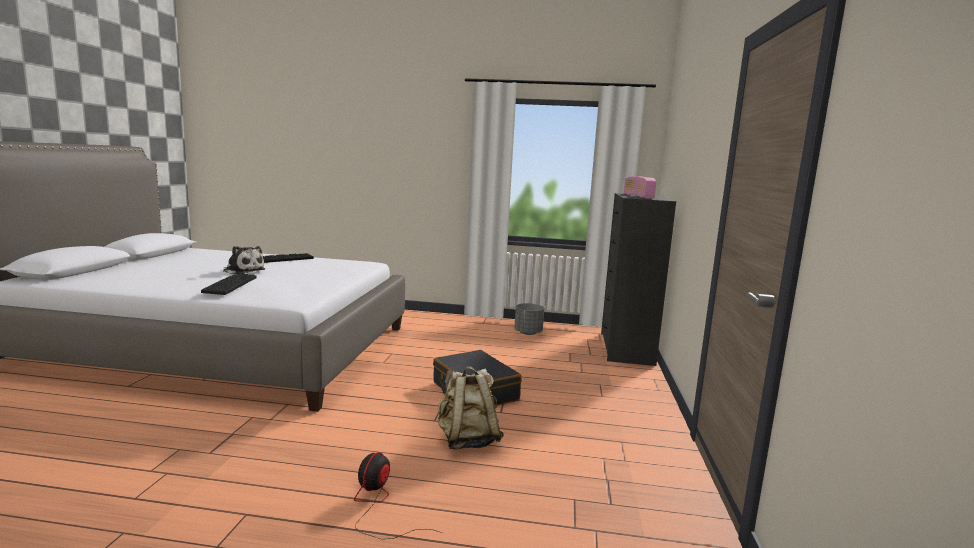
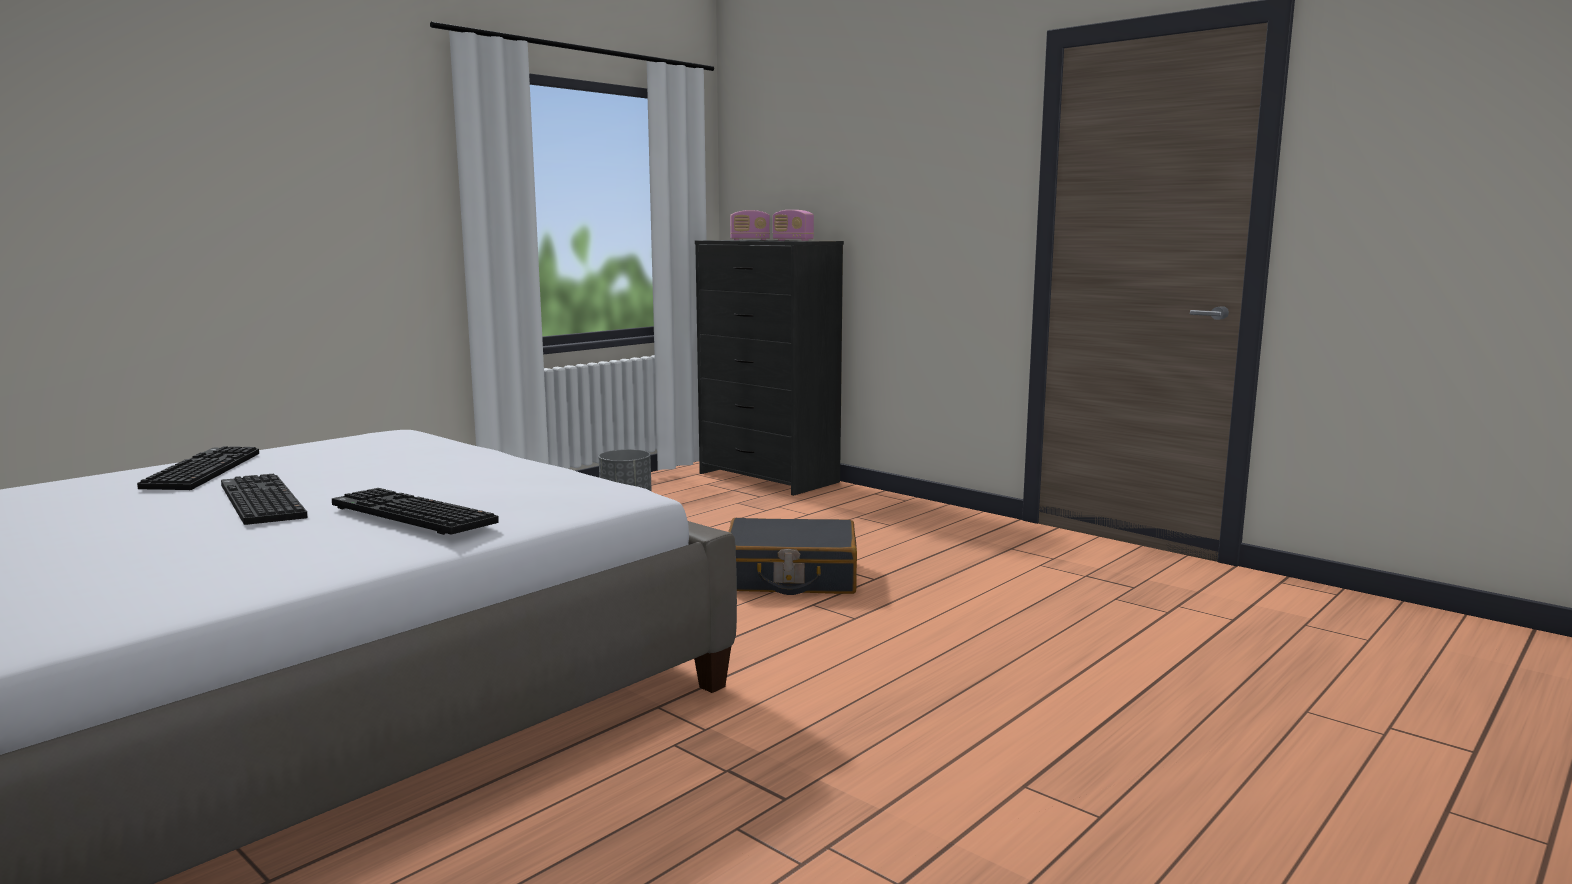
camera: 55 degrees left, 0 degrees up
(243, 271) = (258, 502): plush toy -> keyboard
(379, 506) = (1064, 694): fan -> none
(467, 441) = (936, 613): beige backpack -> none

